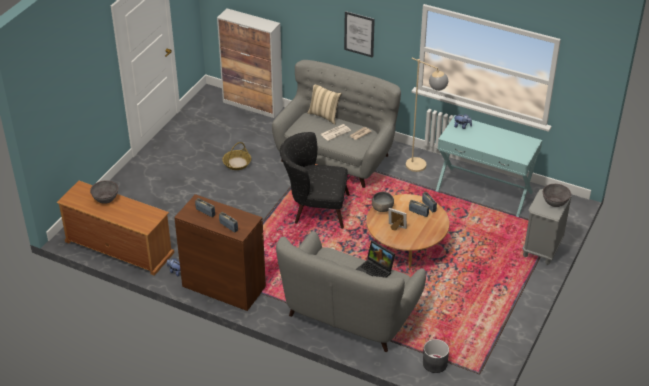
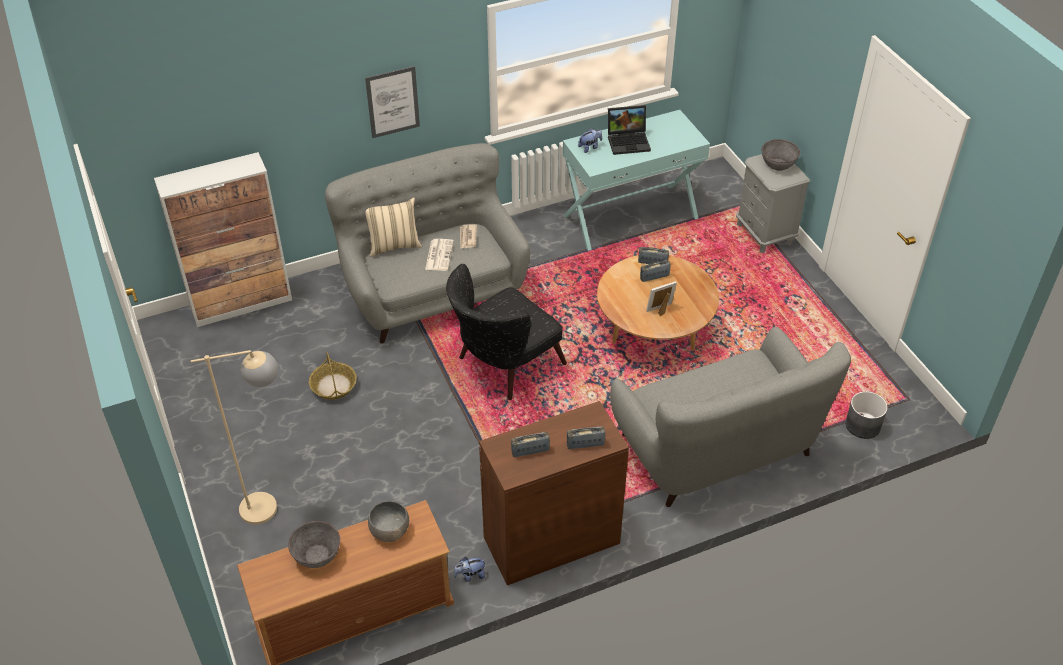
camera: 50 degrees left, 5 degrees up
(375, 271) = (724, 371): laptop -> laptop (629, 141)
(382, 208) = (614, 301): grey bowl -> grey bowl (389, 530)
(422, 168) = (537, 236): beige floor lamp -> beige floor lamp (272, 506)

